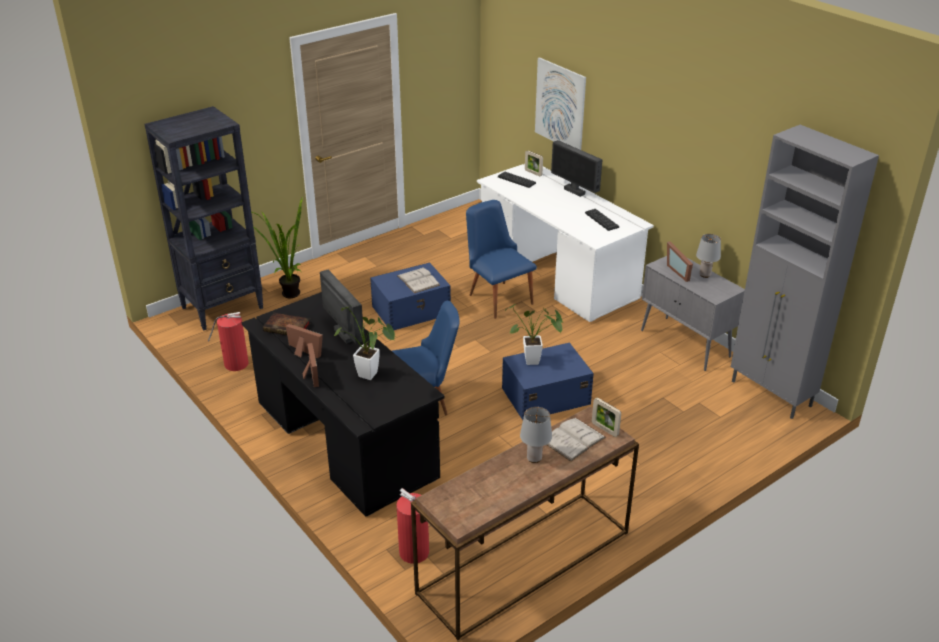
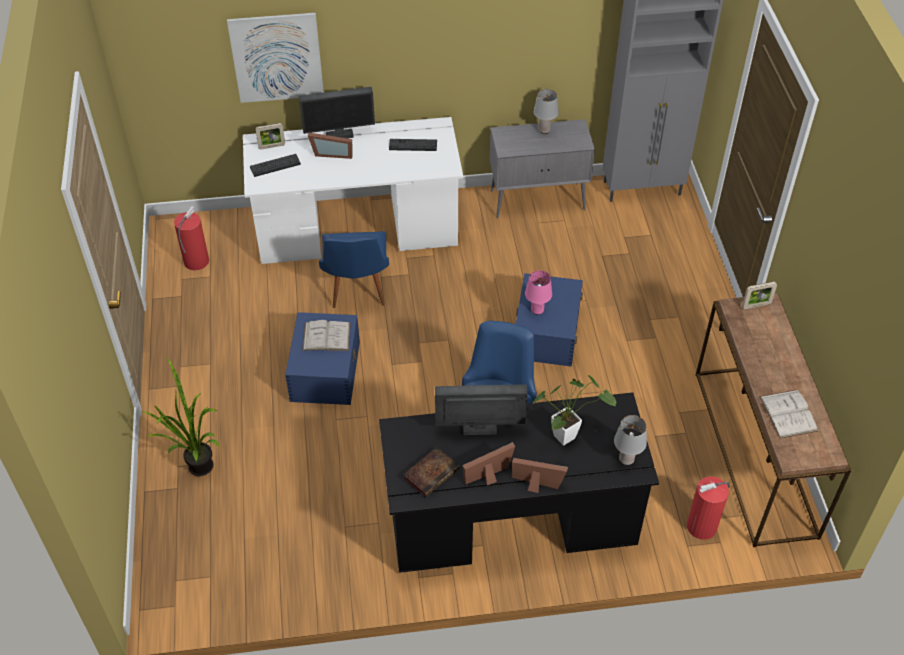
camera: 60 degrees left, 15 degrees up
(223, 307) = (174, 546): black bookcase -> none
(235, 363) = (304, 572): fire extinguisher -> fire extinguisher (195, 262)
(497, 296) = (357, 291): blue chair -> blue chair turned 90 degrees counterclockwise
(534, 458) = (770, 368): grey table lamp -> grey table lamp (626, 459)
(536, 361) = (537, 310): potted plant -> pink table lamp
(573, 439) = (758, 331): white book -> white book (788, 414)
(680, 271) = (526, 142): picture frame -> picture frame (332, 153)

